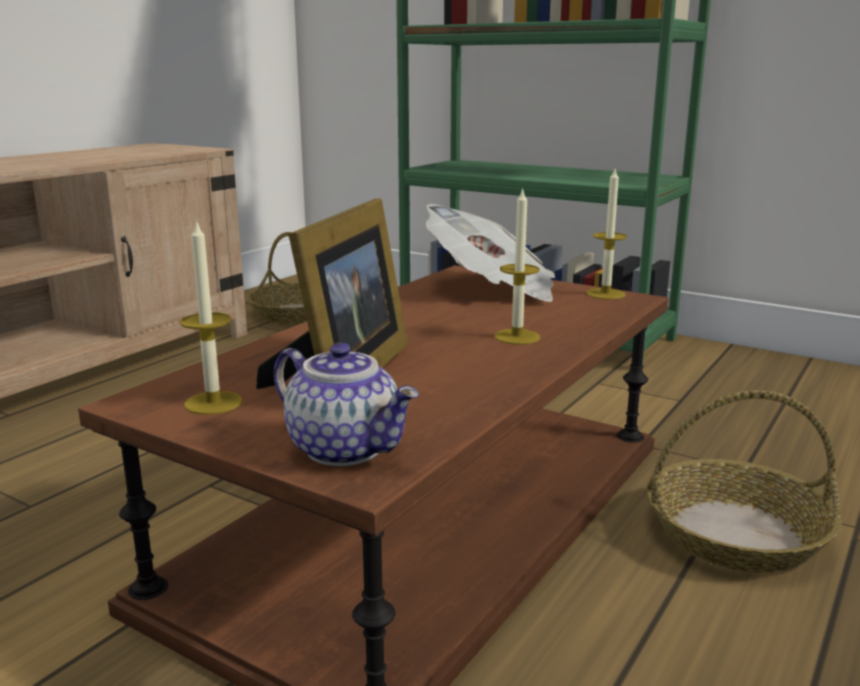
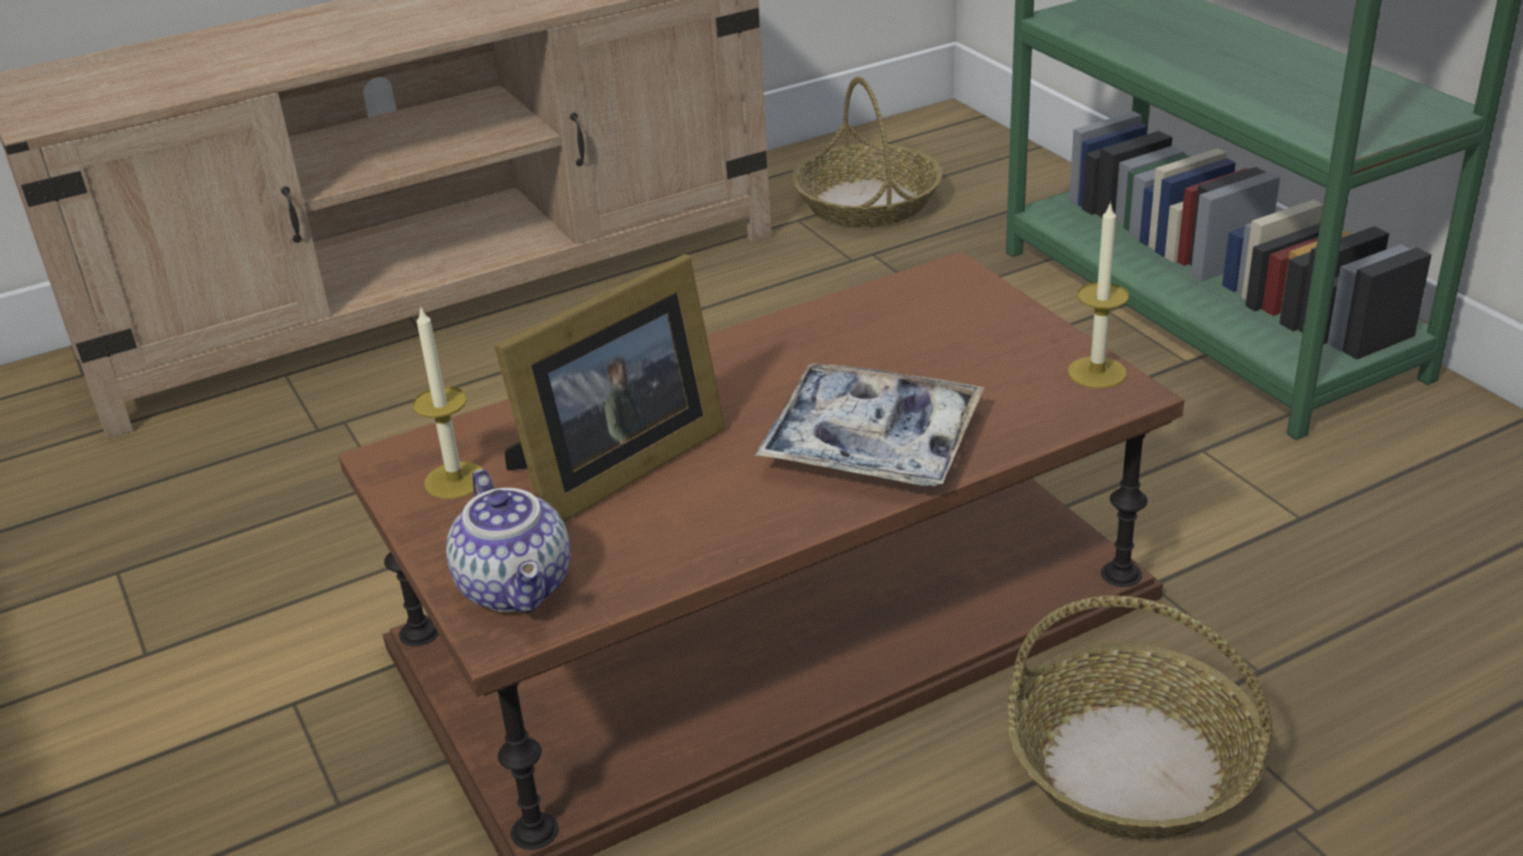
camera: 30 degrees right, 15 degrees up
(493, 289) = (951, 326): newspaper -> none
(517, 337) = (871, 443): candle -> tray

